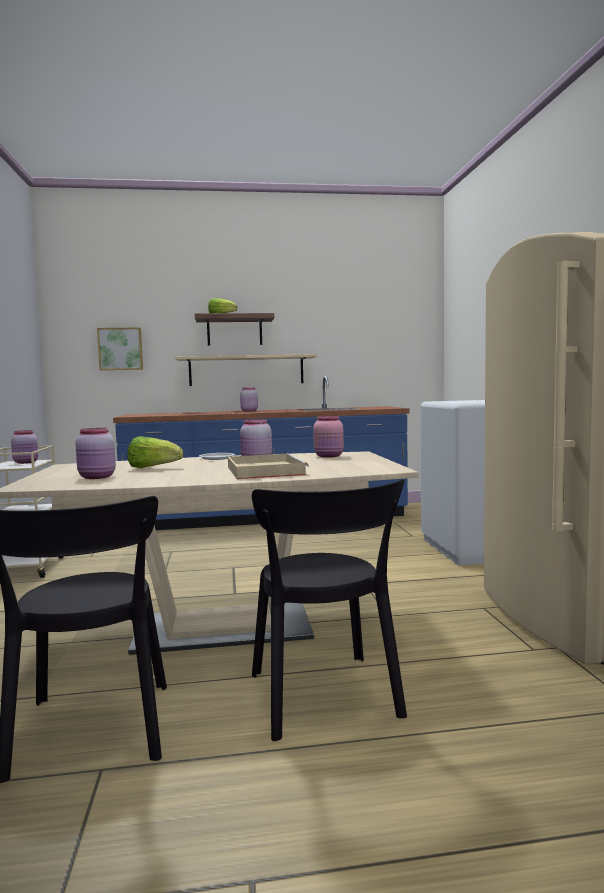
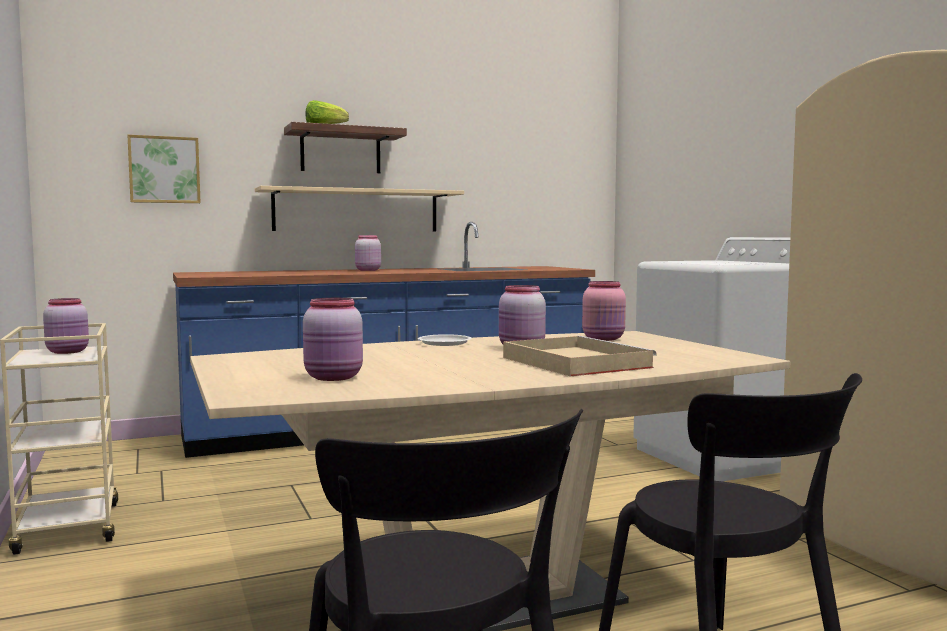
camera: 15 degrees left, 0 degrees up
(153, 468) = (384, 360): lettuce -> none

